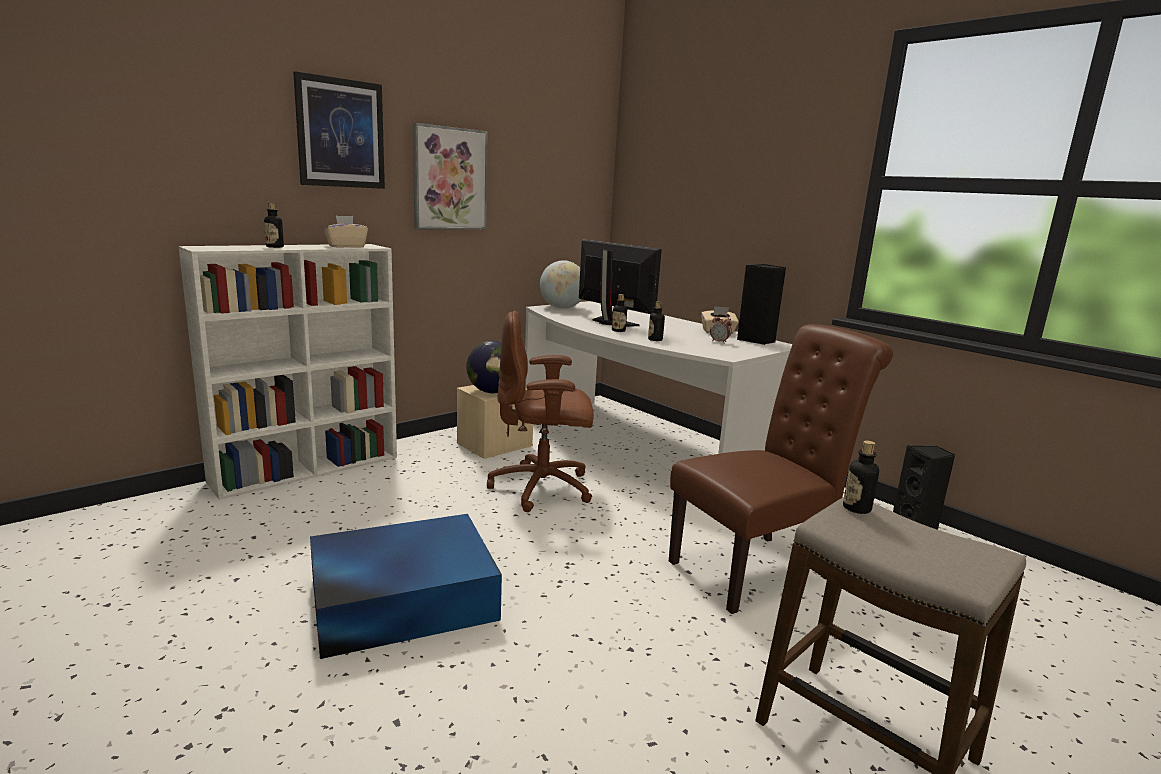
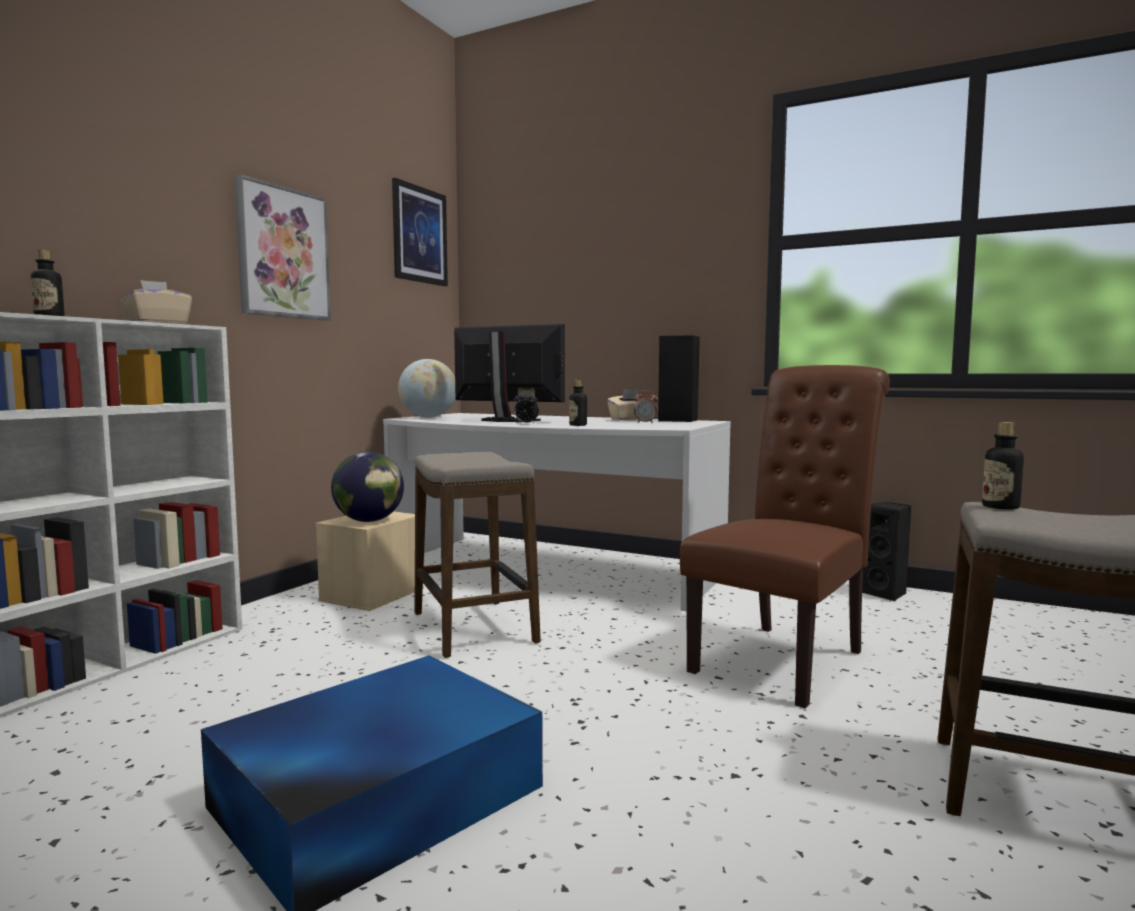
camera: 20 degrees left, 10 degrees down
(340, 133) = (138, 174): picture -> picture (419, 235)
(543, 488) = (473, 628): brown office chair -> stool
(618, 331) = (525, 423): bottle -> alarm clock

